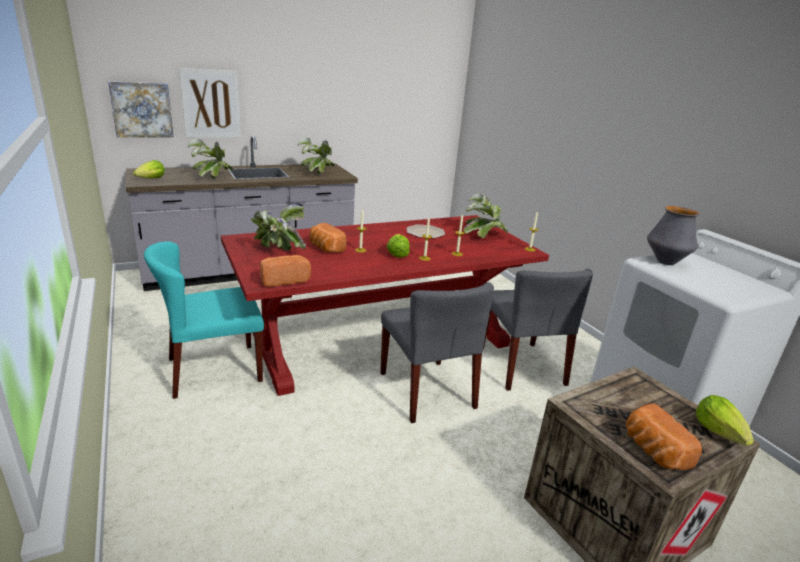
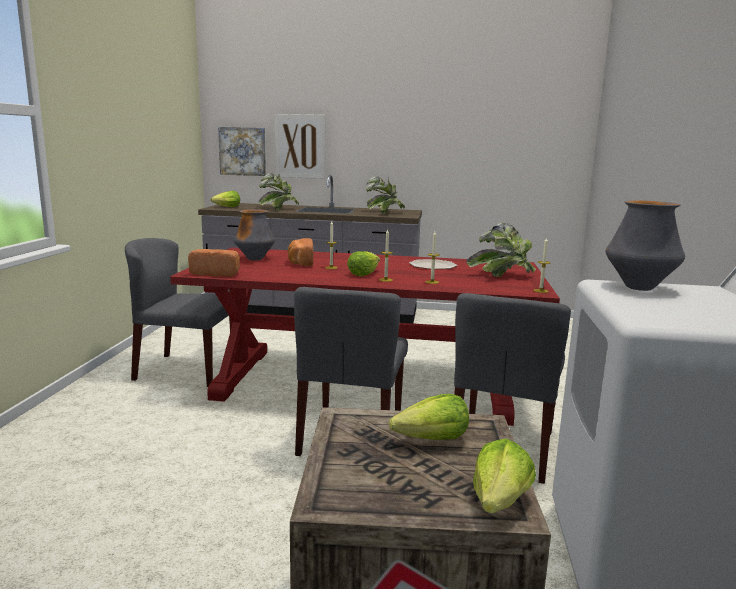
camera: 35 degrees right, 10 degrees down
(214, 370) = (185, 370): turquoise chair -> grey chair
(277, 250) = (255, 259): potted plant -> vase
(636, 401) = (432, 440): none -> lettuce
(652, 450) = (354, 480): bread -> none

